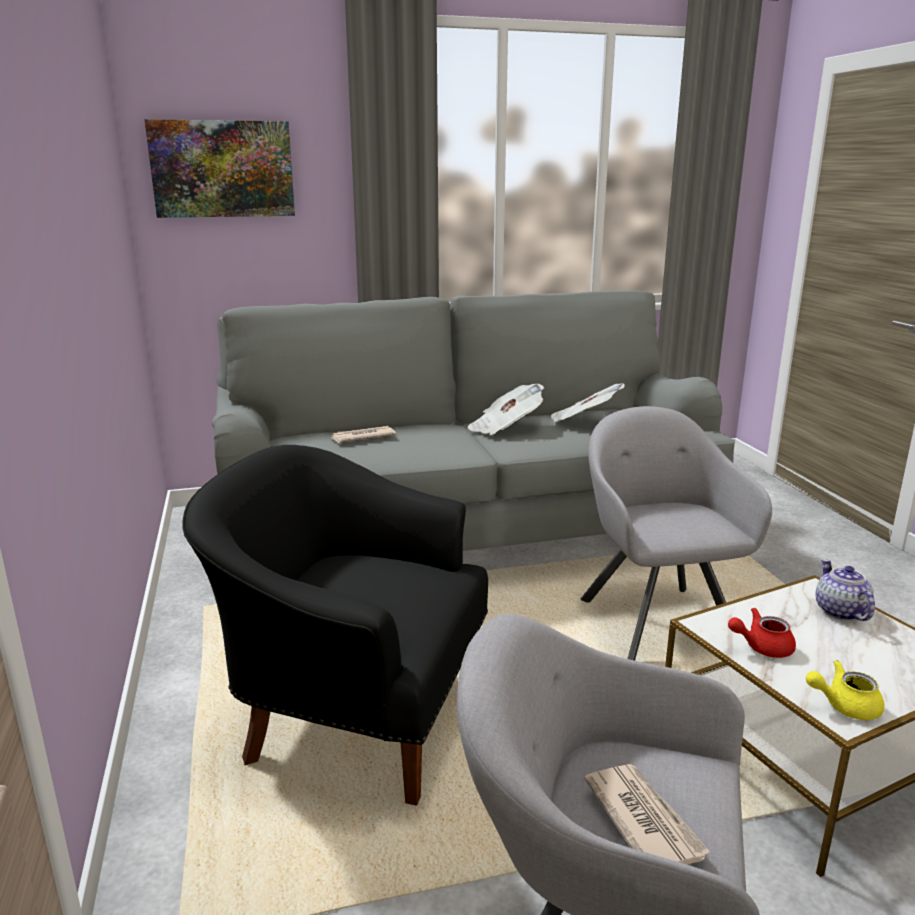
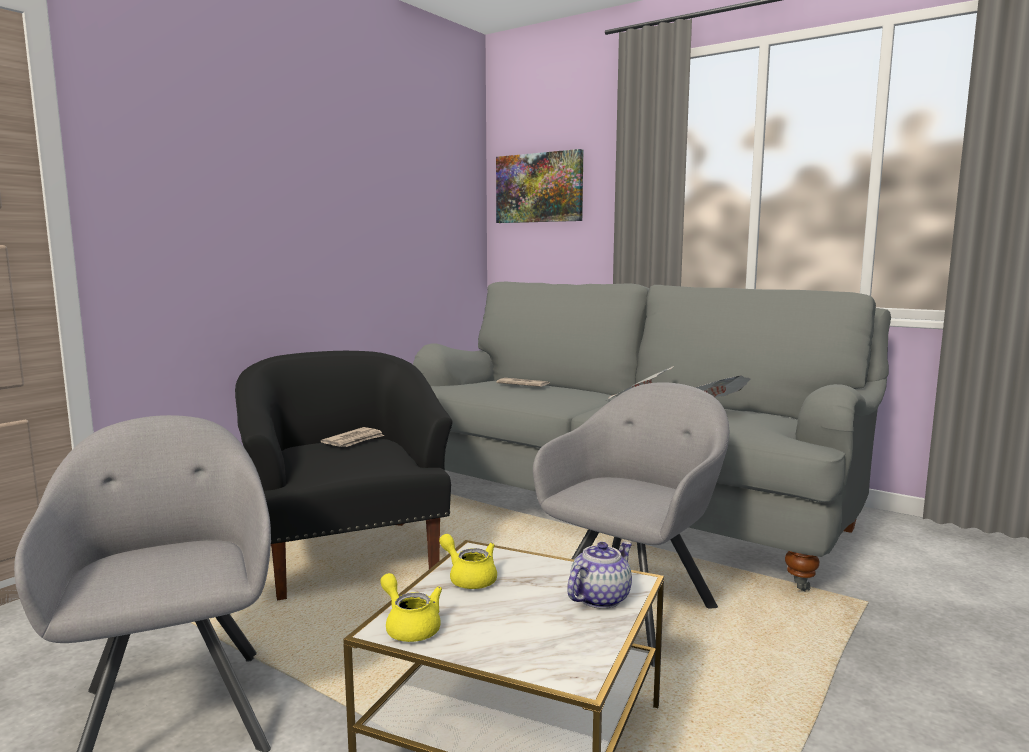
camera: 50 degrees right, 10 degrees down
(643, 819) = (142, 564): newspaper -> newspaper (354, 440)
(761, 647) = (469, 578): red teapot -> yellow teapot

